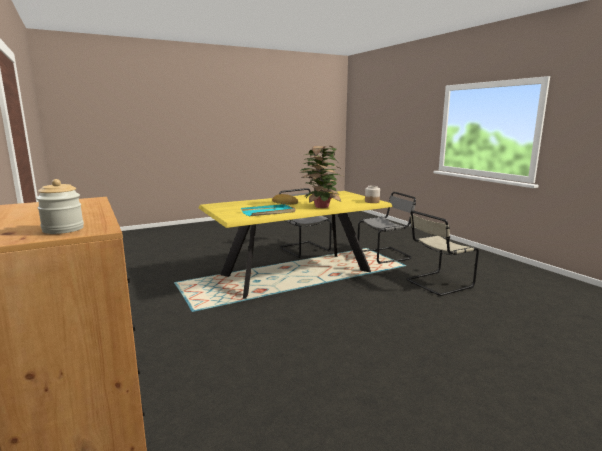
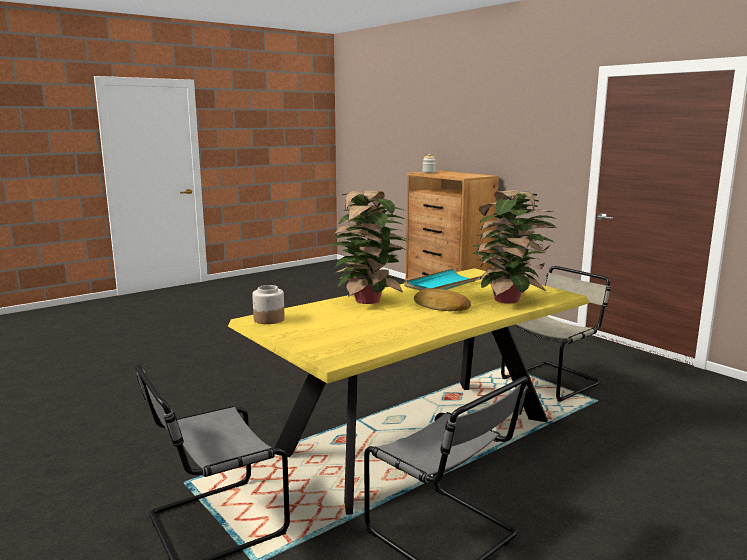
camera: 170 degrees right, 0 degrees up
(245, 204) = (509, 300): none -> potted plant
(437, 284) = (162, 434): beige chair -> beige chair (553, 381)

